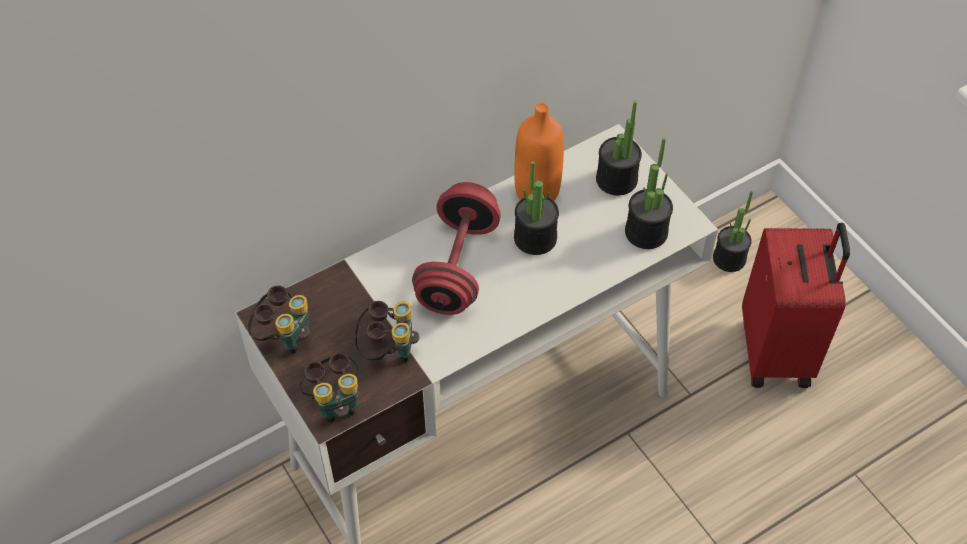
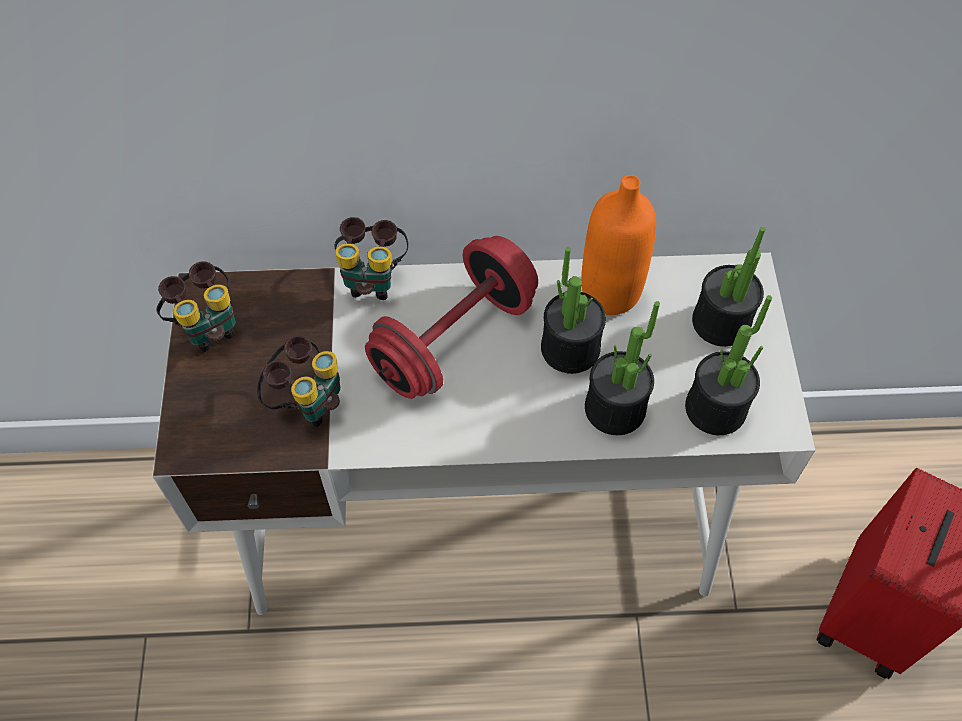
camera: 30 degrees right, 5 degrees up
(335, 402) = (206, 433): binoculars -> binoculars (373, 278)
(729, 259) = (879, 473): potted plant -> potted plant (615, 408)

